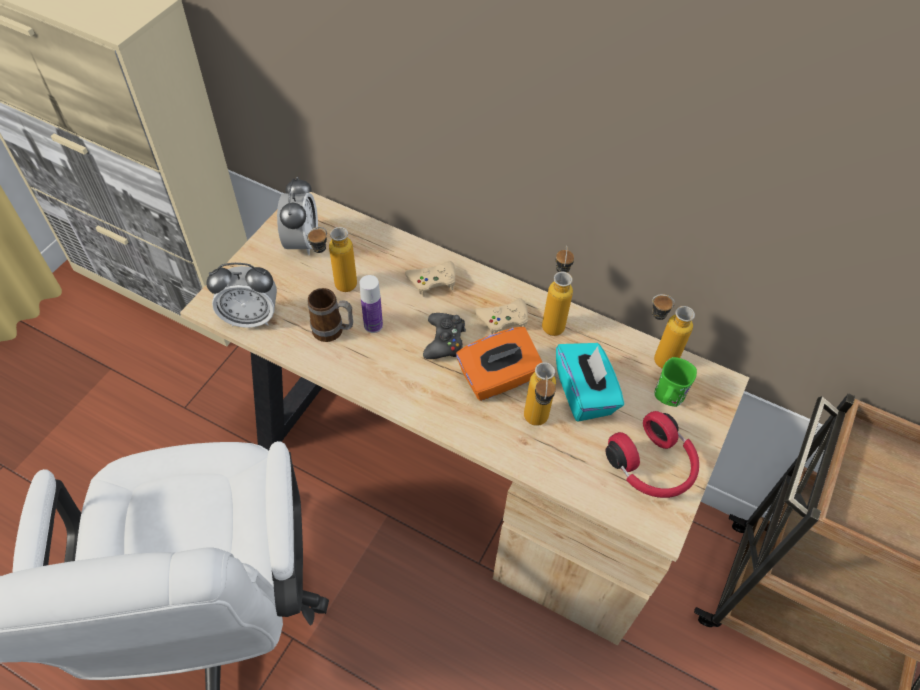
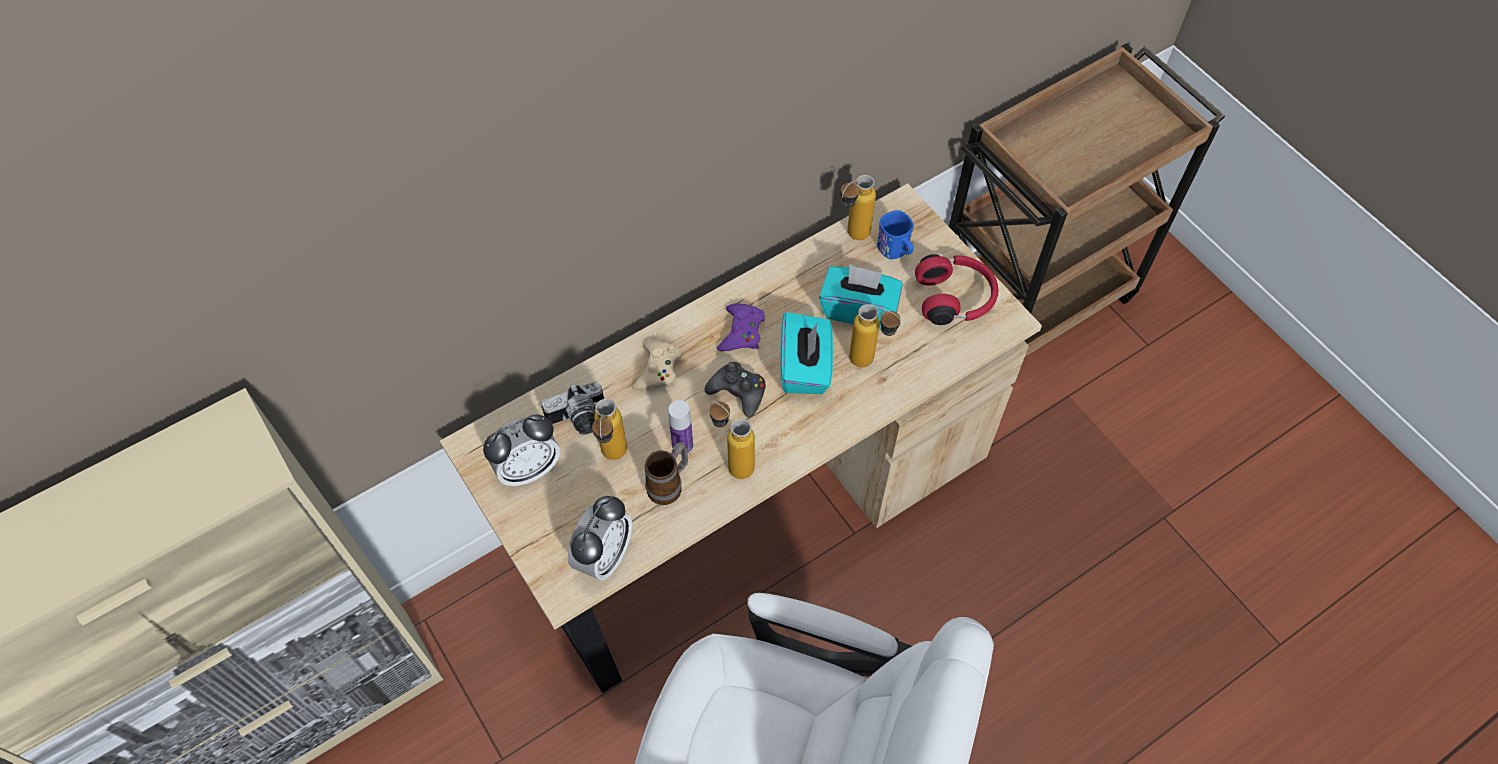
camera: 60 degrees left, 5 degrees up
(302, 242) = (528, 468): alarm clock -> alarm clock turned 120 degrees clockwise
(358, 253) = (579, 420): none -> camera
(498, 378) = (805, 368): orange tissue box -> turquoise tissue box
(503, 319) = (741, 332): beige game controller -> purple game controller
(553, 320) = (766, 292): bottle -> bottle (732, 462)
(667, 397) = (896, 251): green mug -> blue mug

